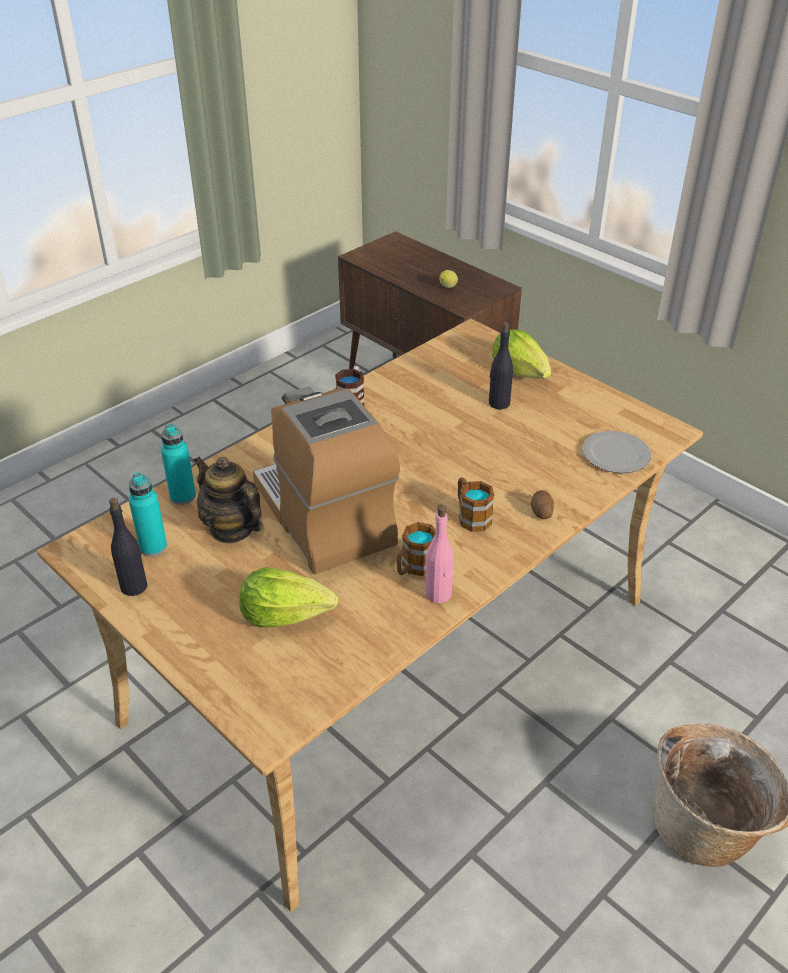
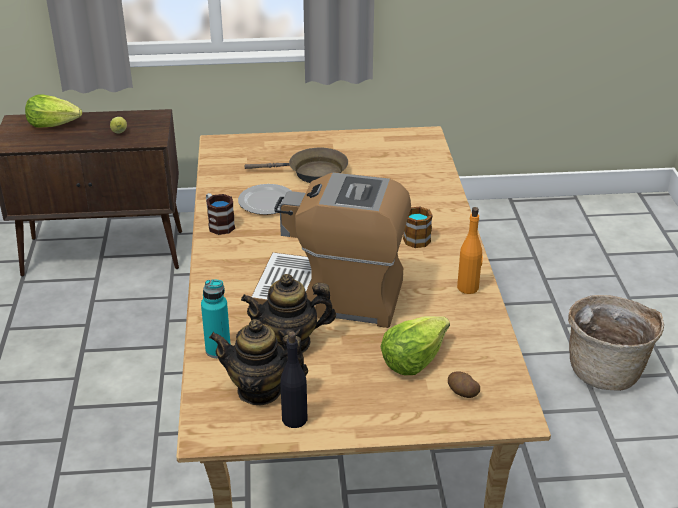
camera: 50 degrees left, 5 degrees down
(153, 547) = (260, 390): turquoise bottle -> teapot
(414, 567) = (432, 284): mug -> none
(438, 594) = (468, 287): pink bottle -> orange bottle
(498, 403) = (312, 173): black bottle -> brown frying pan
(521, 372) = (292, 149): lettuce -> lettuce (54, 124)
(541, 512) = (440, 213): potato -> potato (462, 392)
(616, 454) = (422, 162): plate -> plate (266, 201)

